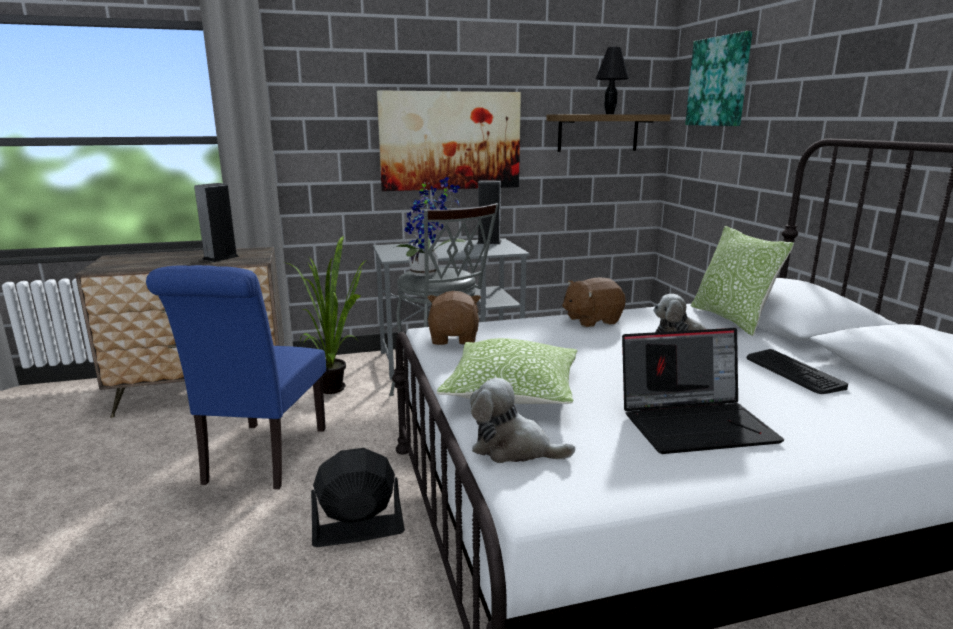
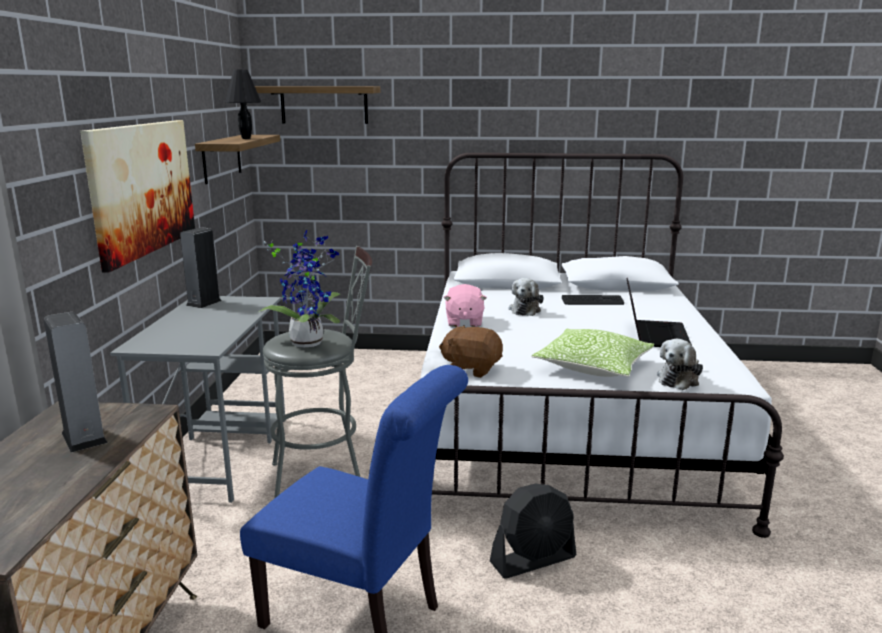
camera: 70 degrees left, 0 degrees up
(337, 387) = (210, 544): potted plant -> none
(357, 530) = (533, 560): black fan -> black fan turned 120 degrees counterclockwise
(592, 320) = (464, 322): brown plush toy -> pink plush toy
(718, 81) = (324, 105): picture -> shelf
(731, 319) = (493, 290): pillow -> none

